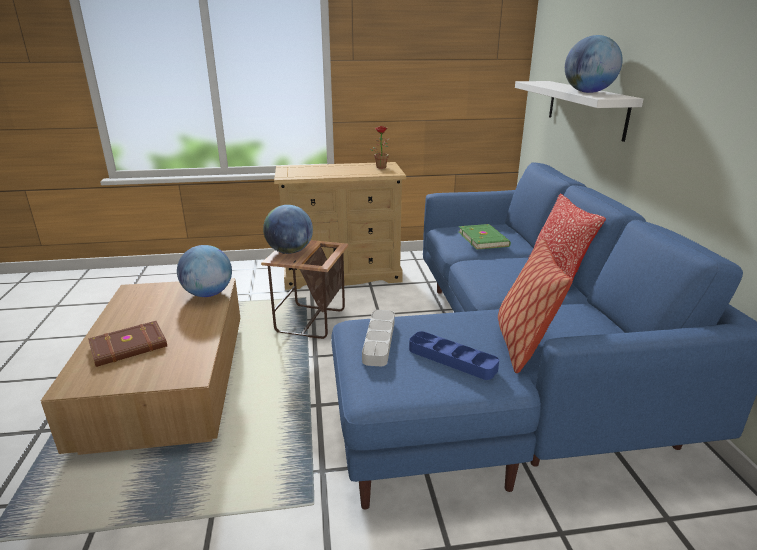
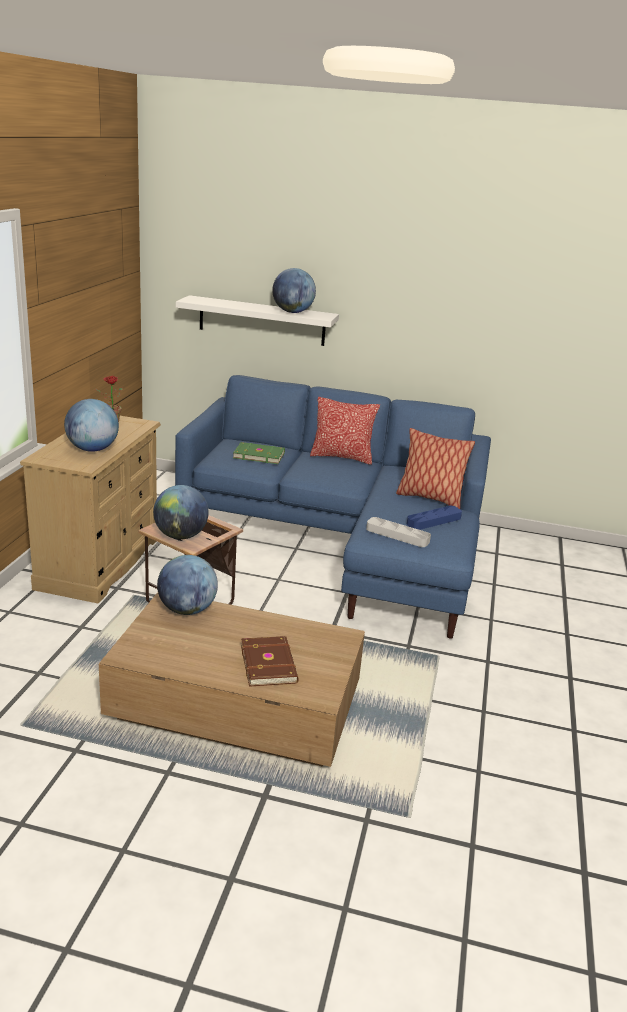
camera: 70 degrees left, 0 degrees up
(318, 172) = (92, 449): none -> globe

